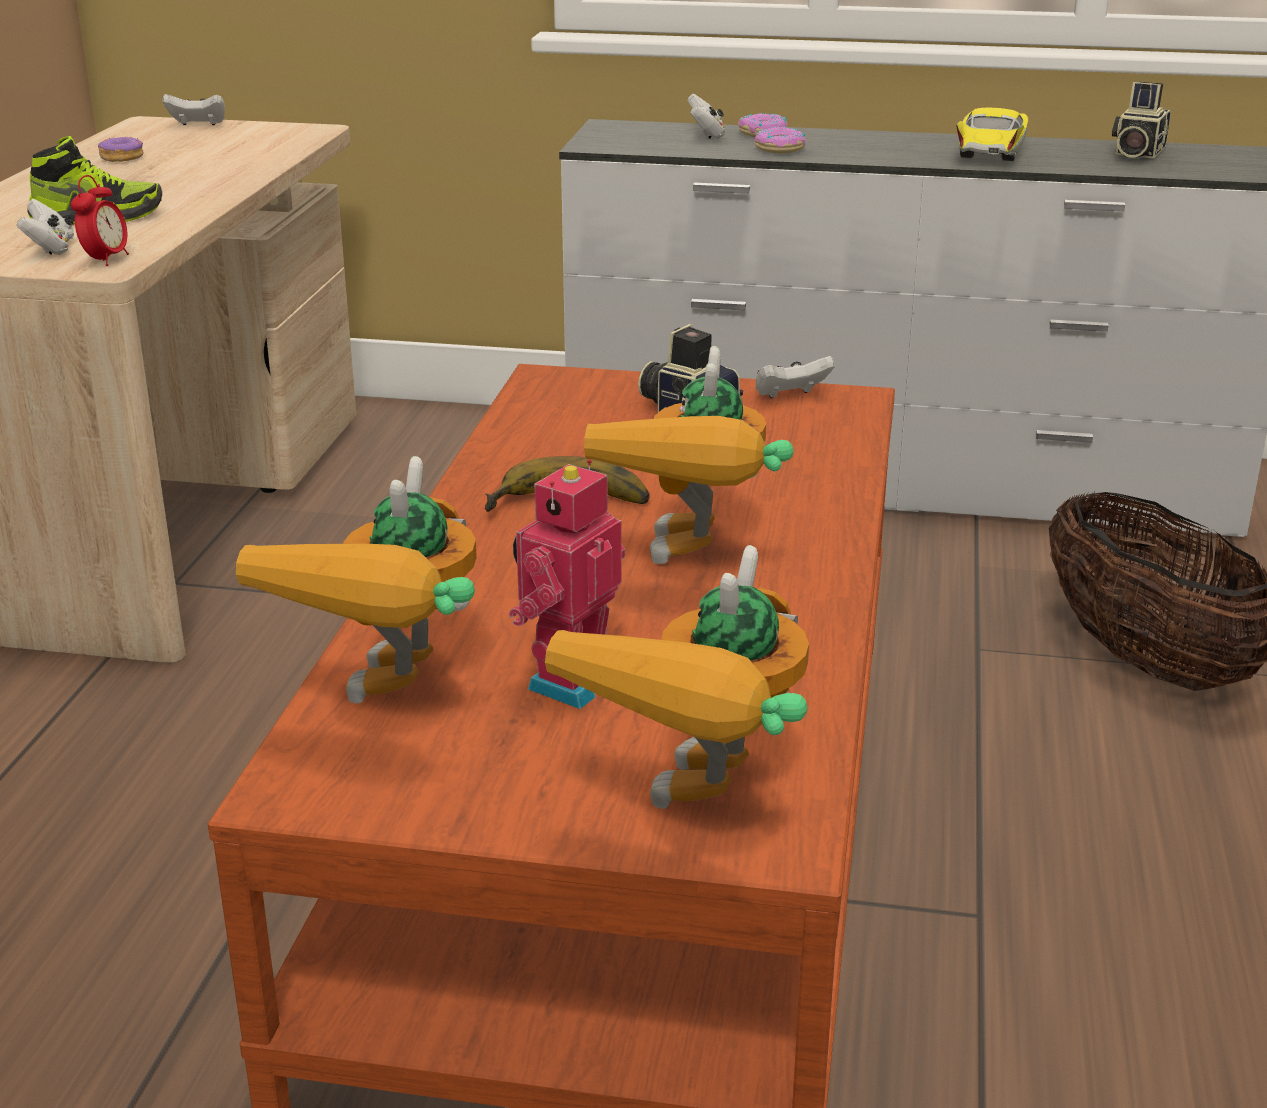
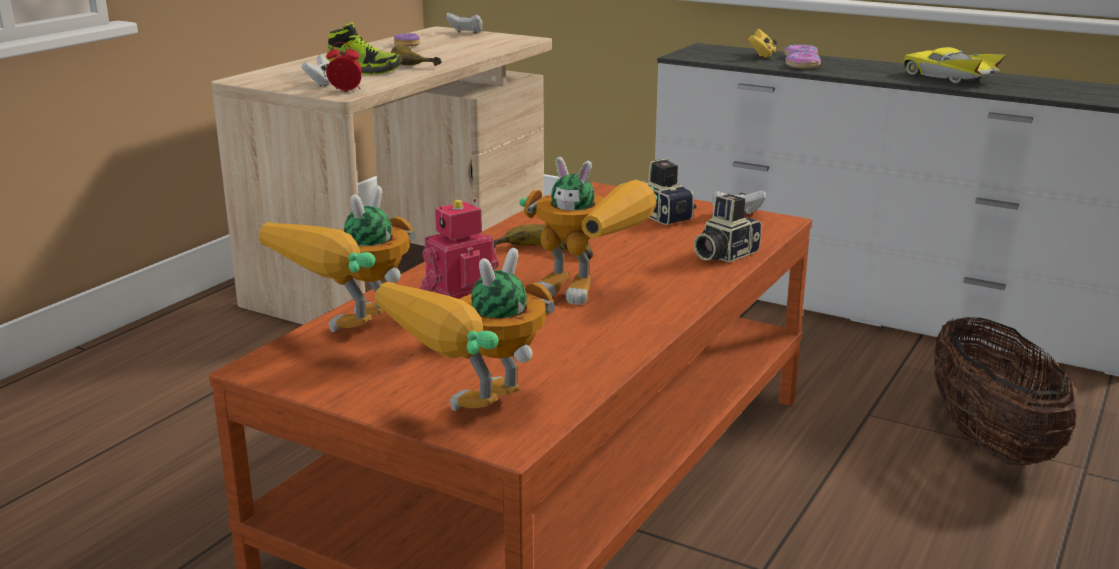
camera: 20 degrees right, 5 degrees down
(106, 260) = (346, 91): alarm clock -> alarm clock turned 120 degrees counterclockwise
(174, 189) = (419, 61): none -> banana
(696, 564) = (591, 294): toy robot -> toy robot turned 90 degrees counterclockwise
(706, 135) = (762, 55): white game controller -> yellow game controller
(990, 152) = (949, 78): yellow toy car -> yellow toy car turned 75 degrees counterclockwise
(1135, 153) = (1058, 86): camera -> camera (723, 254)

